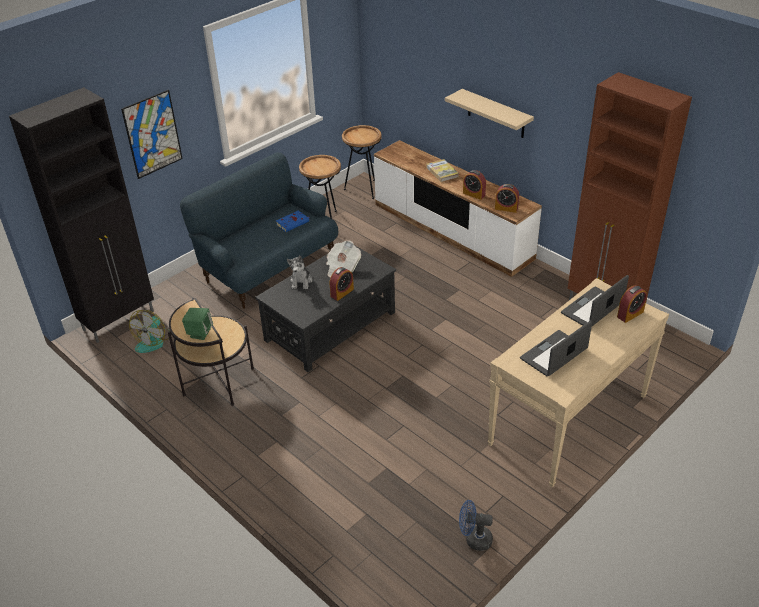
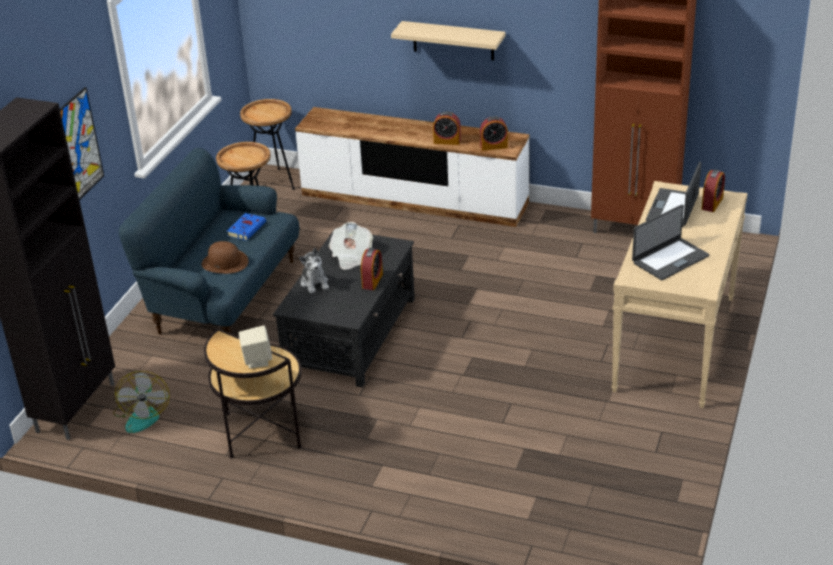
camera: 25 degrees left, 5 degrees down
(200, 333) = (257, 360): green speaker -> beige speaker
(259, 245) = (225, 262): none -> brown hat
(442, 172) = (392, 128): book -> none
(474, 539) = (662, 479): blue fan -> none
(554, 354) = (669, 259): laptop -> laptop turned 150 degrees counterclockwise

